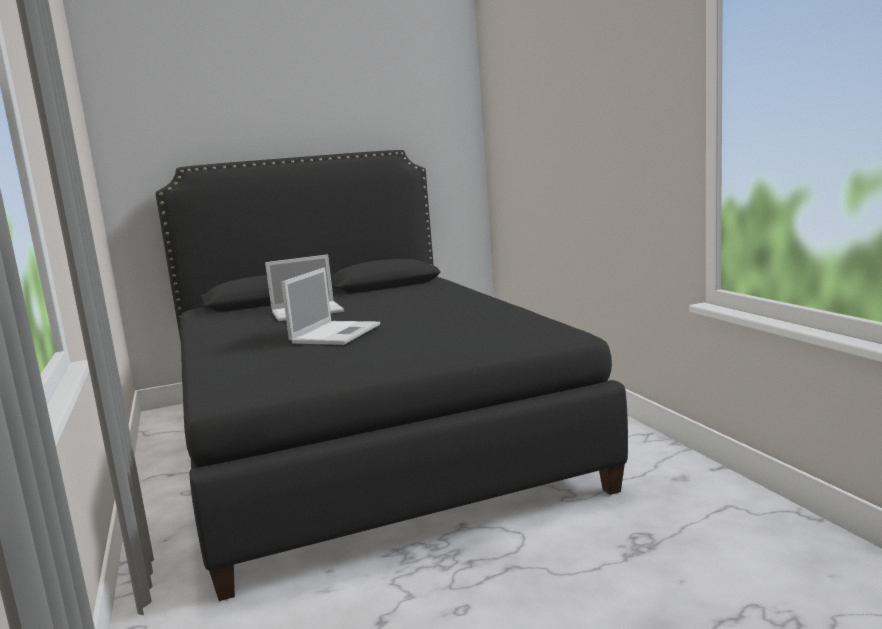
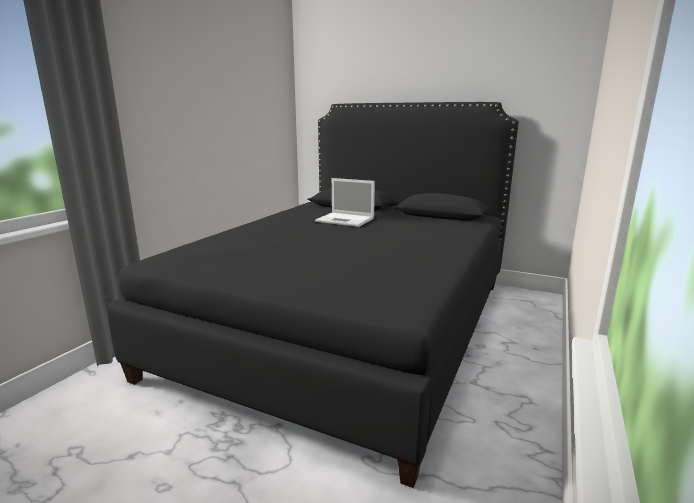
camera: 45 degrees right, 5 degrees up
(336, 333) = (300, 241): laptop -> none

